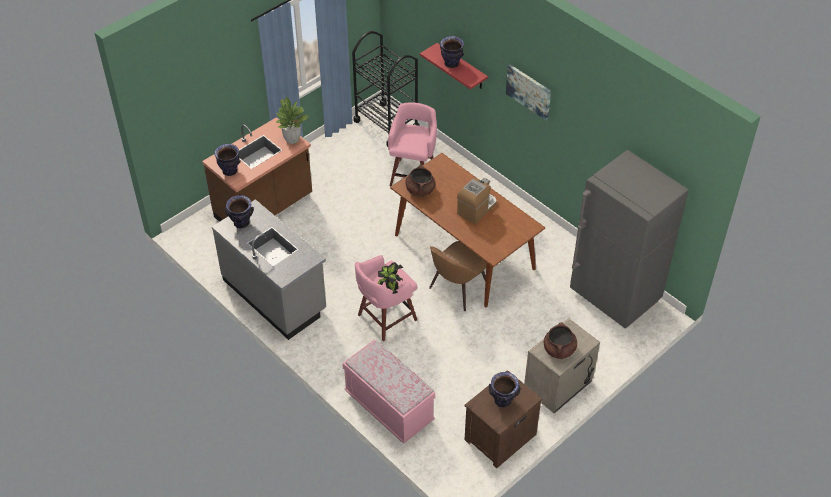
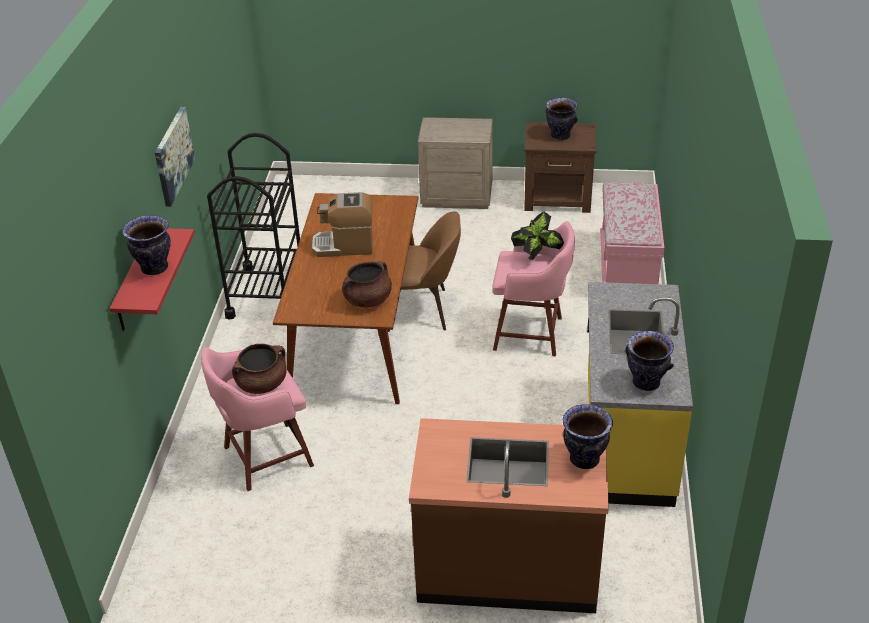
camera: 130 degrees left, 10 degrees down
(275, 295) = (626, 440): grey counter -> yellow counter
(292, 140) = (436, 442): potted plant -> none
(386, 124) = (175, 558): black cart -> black cart (267, 293)
(559, 350) = (463, 130): brown cooking pot -> brown cooking pot (262, 384)
(614, 297) = (301, 214): grey fridge -> none

